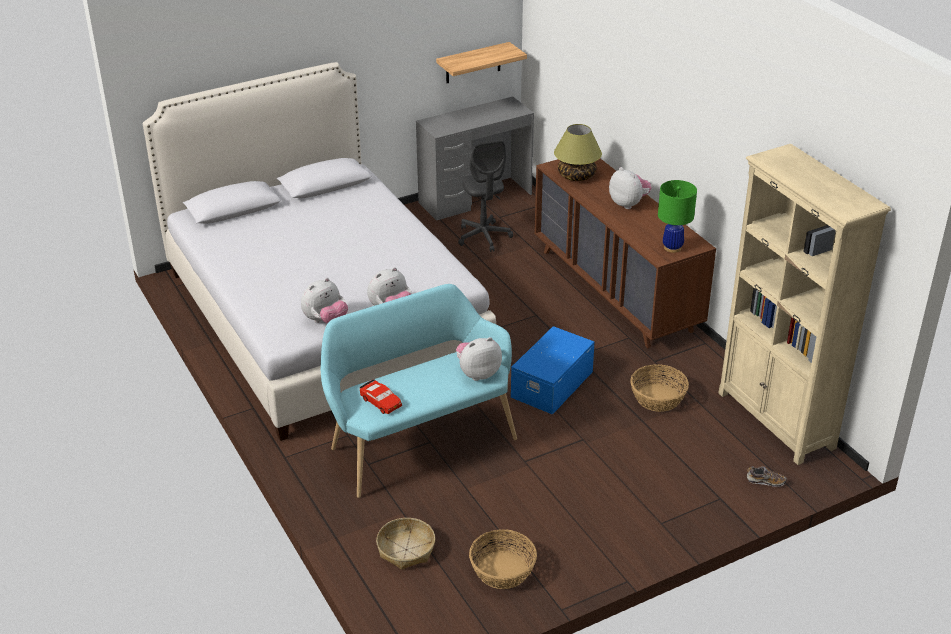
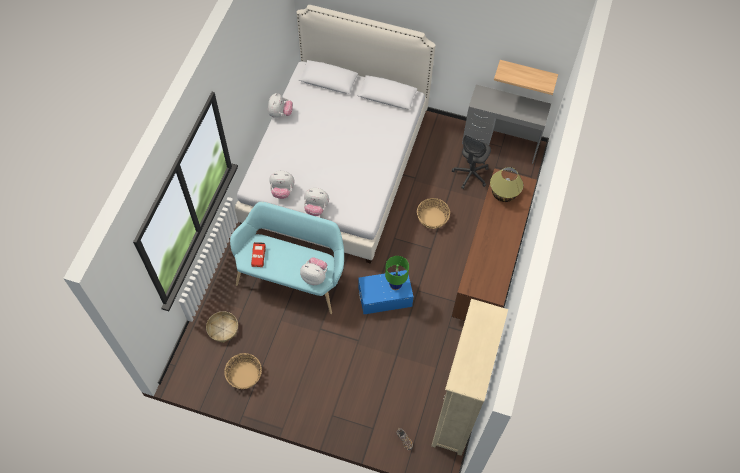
camera: 45 degrees right, 25 degrees up
(628, 204) = (502, 236): plush toy -> plush toy (280, 113)
(657, 397) = (421, 349): basket -> basket (432, 218)
(672, 248) = (481, 286): green table lamp -> green table lamp (395, 285)

